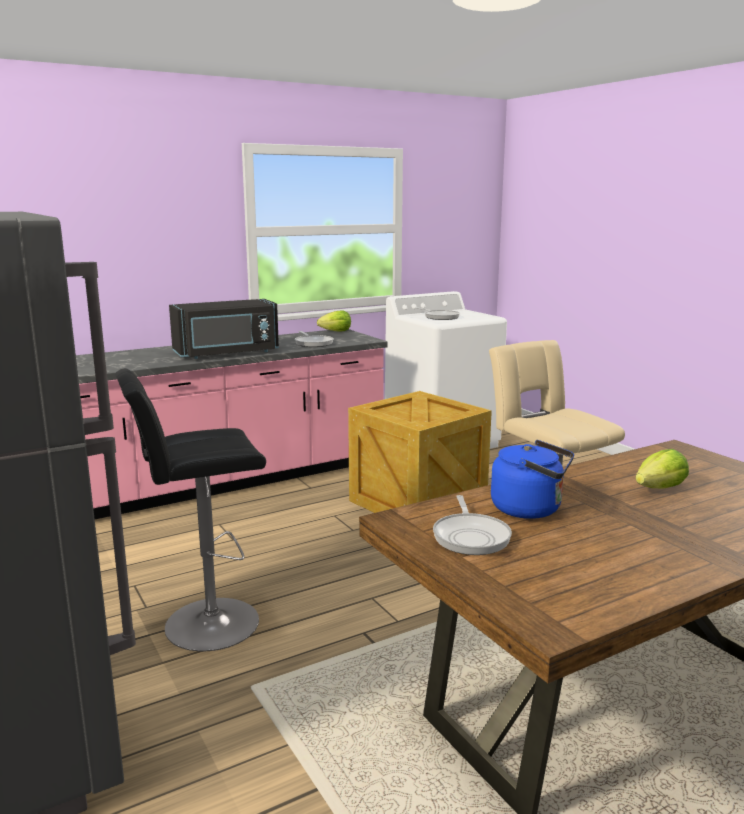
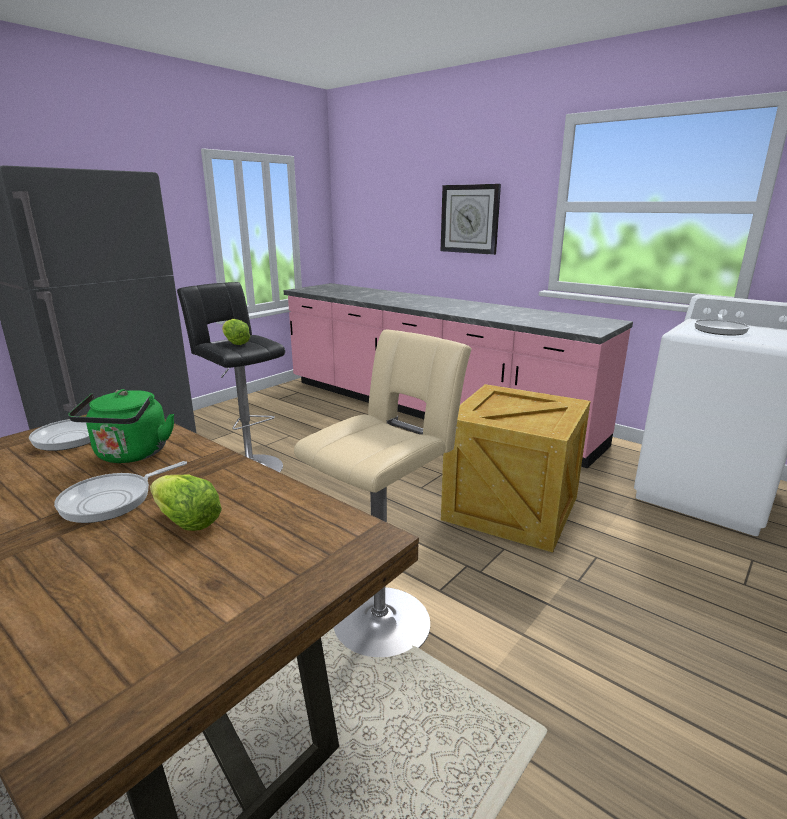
camera: 70 degrees right, 5 degrees up
(142, 250) = (470, 219): none -> wall clock
(227, 353) = (458, 311): black microwave -> none
(313, 343) = (539, 321): frying pan -> frying pan (112, 500)
(336, 331) = (605, 321): lettuce -> lettuce (235, 343)
(530, 509) = (131, 455): blue kettle -> green kettle

